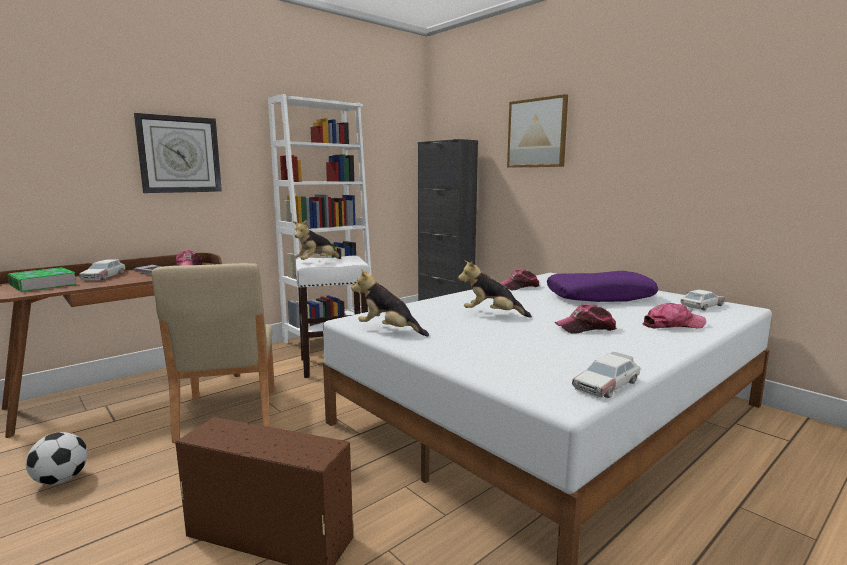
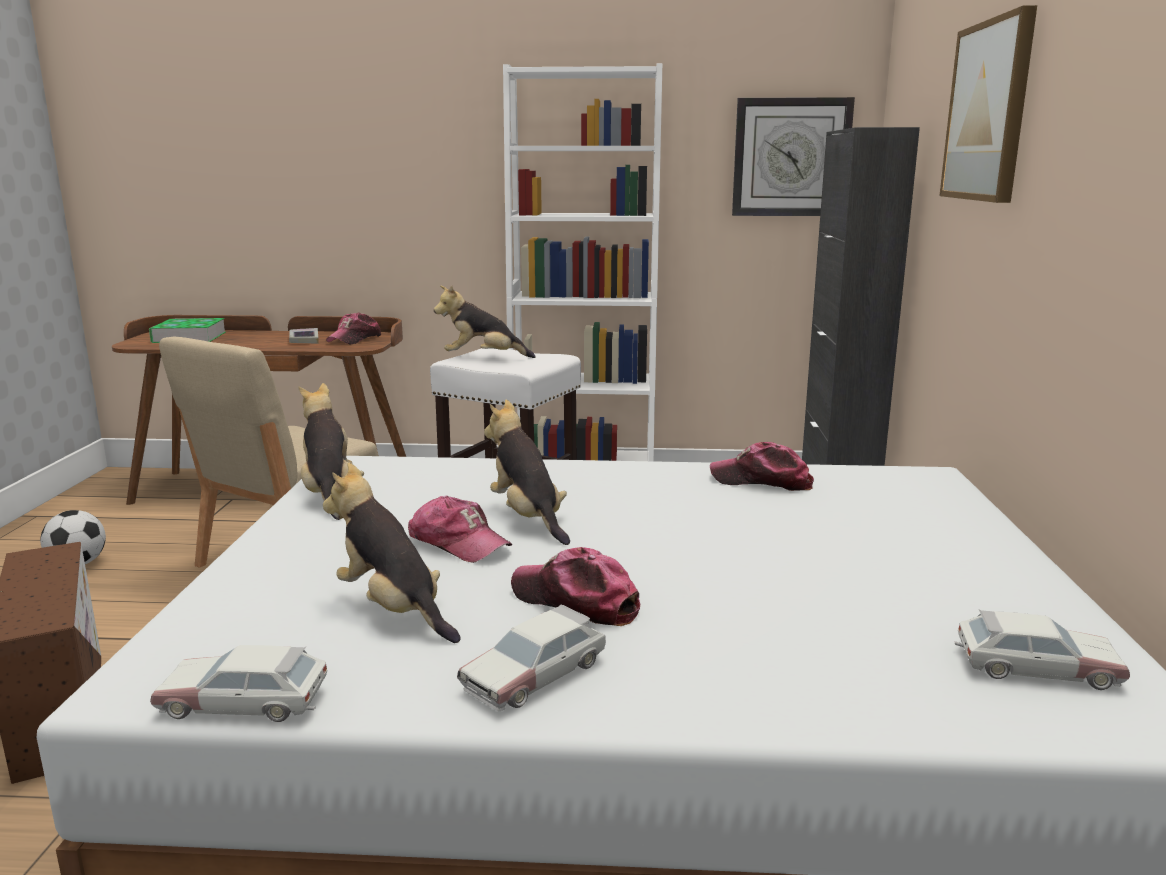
camera: 45 degrees right, 5 degrees up
(104, 276) = (255, 336): toy car -> toy car (535, 674)
(179, 154) = (377, 170): wall clock -> wall clock (791, 157)
(551, 349) = (393, 609): none -> plush toy
(600, 297) = (849, 553): purple pillow -> none
(673, 325) = (766, 672): cap -> cap (458, 543)

